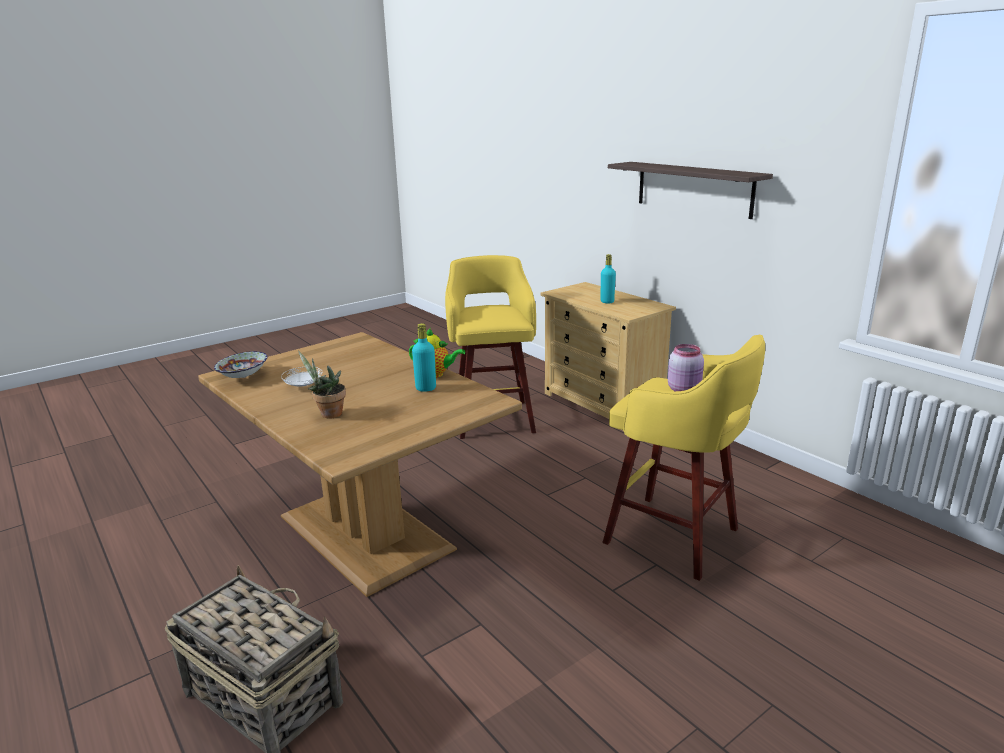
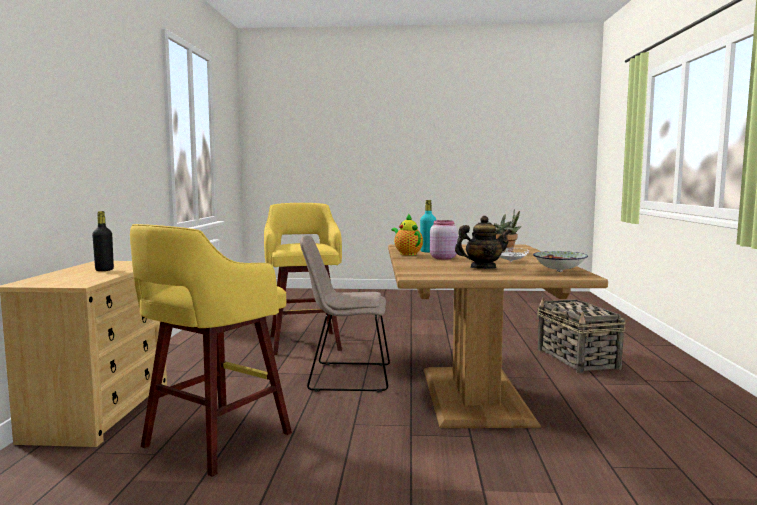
camera: 140 degrees left, 15 degrees down
(318, 364) = (482, 268): none -> teapot
(516, 501) = (346, 377): none -> beige chair
(607, 301) = (104, 270): turquoise bottle -> black bottle
(685, 389) = (294, 244): pink jar -> pink jar (442, 258)
(693, 189) = (90, 135): shelf -> none

